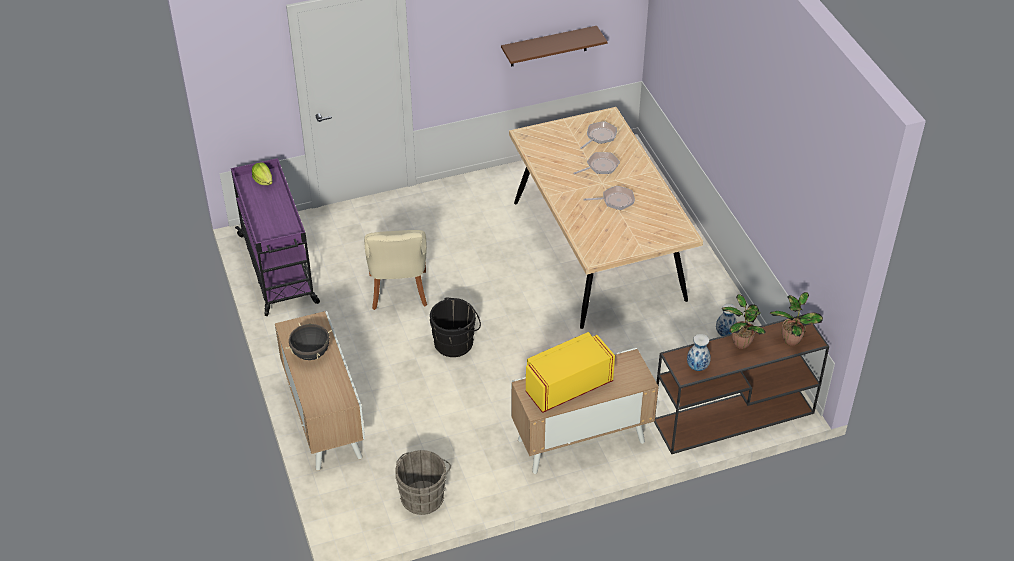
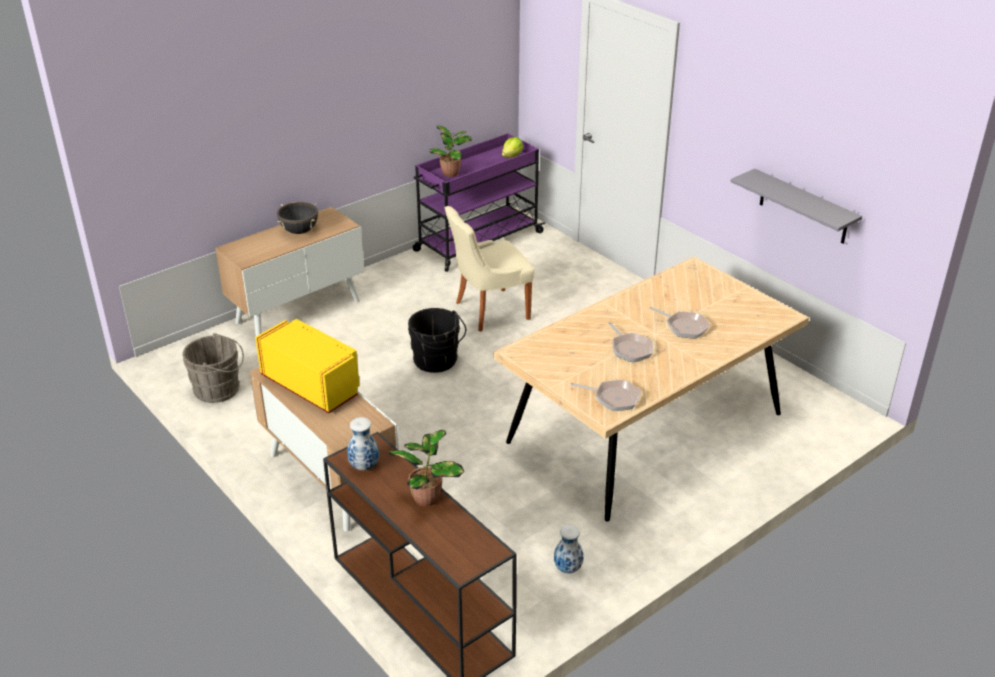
camera: 70 degrees right, 10 degrees down
(549, 46) = (803, 207): brown shelf -> grey shelf
(599, 136) = (739, 316): frying pan -> frying pan (613, 398)
(791, 338) = (456, 545): potted plant -> potted plant (451, 173)

